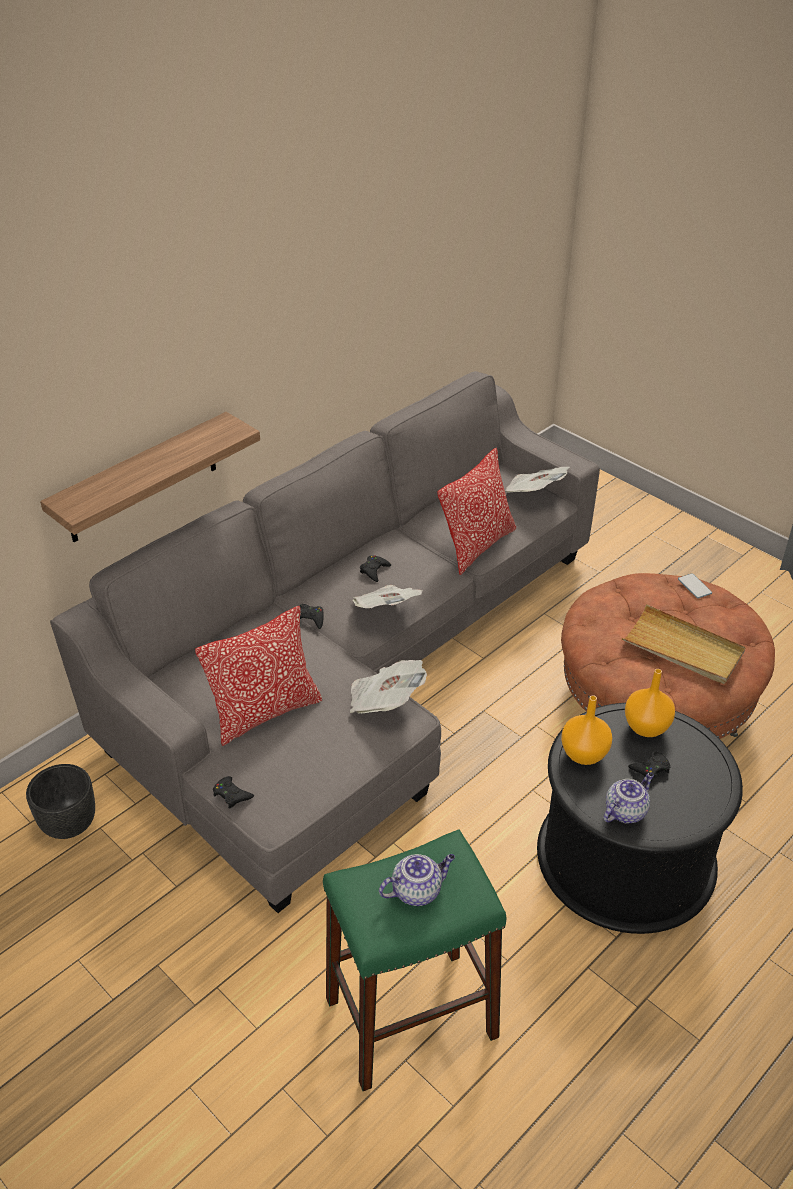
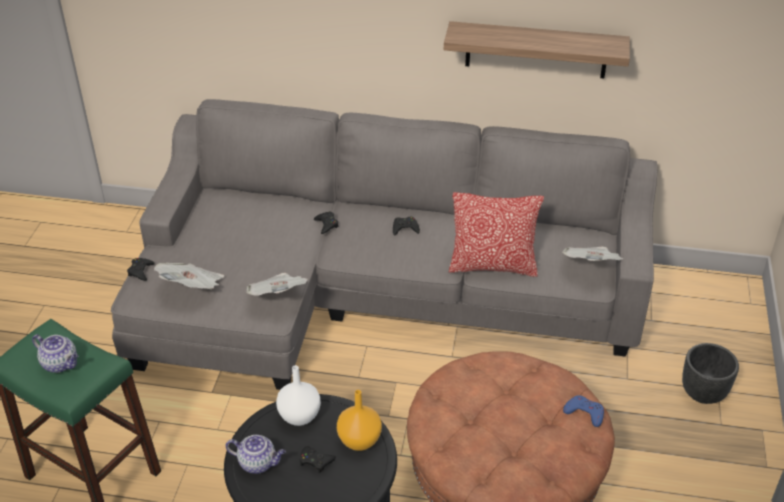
camera: 55 degrees right, 0 degrees up
(69, 825) = (135, 247): black planter -> black planter (702, 393)
(142, 479) = (274, 58): shelf -> shelf (536, 50)
(265, 712) = (220, 249): pillow -> none
(387, 610) = (369, 254): newspaper -> newspaper (193, 288)
(583, 755) = (298, 416): orange vase -> white vase
(683, 648) = (492, 435): beige tray -> none
(694, 586) = (584, 413): phone -> blue game controller

